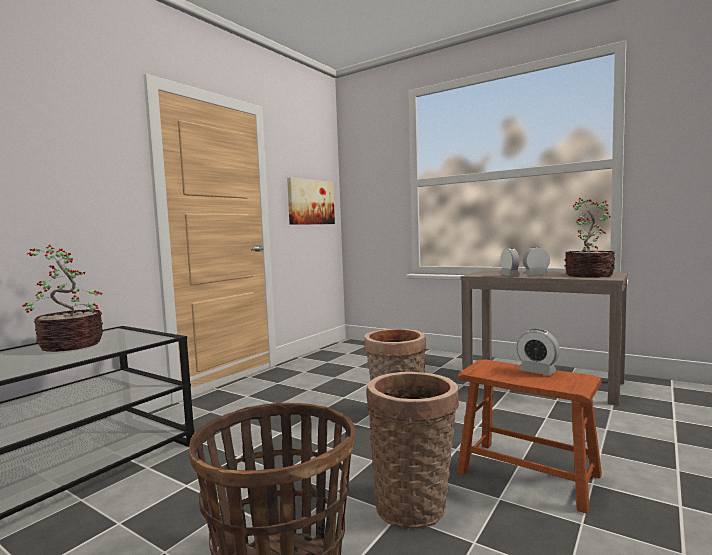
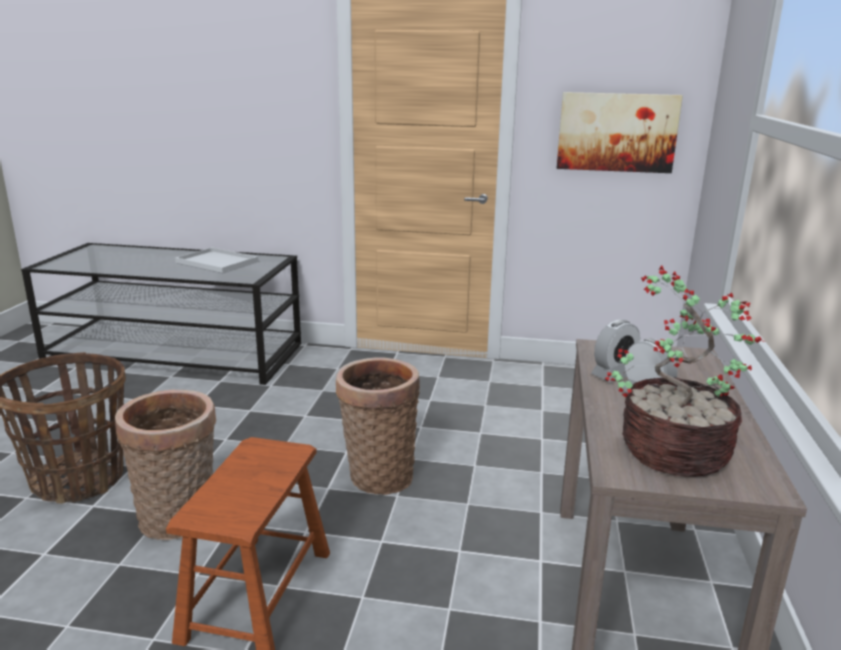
camera: 65 degrees right, 15 degrees up
(69, 345) = (218, 261): potted plant -> white tray
(537, 371) = (261, 488): alarm clock -> none

